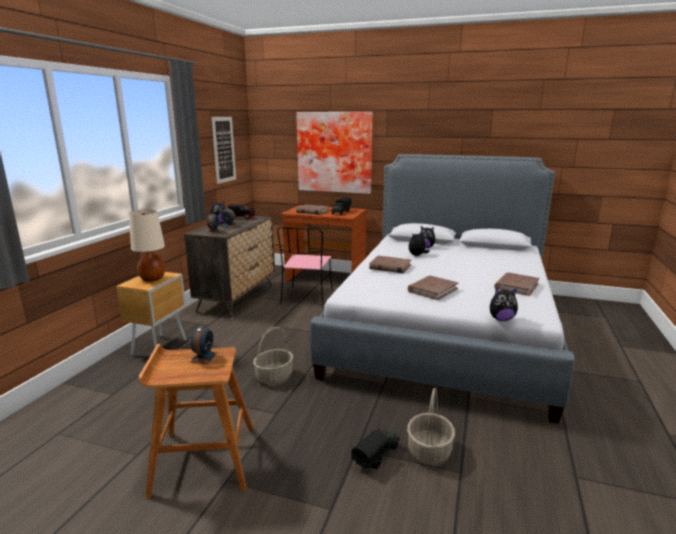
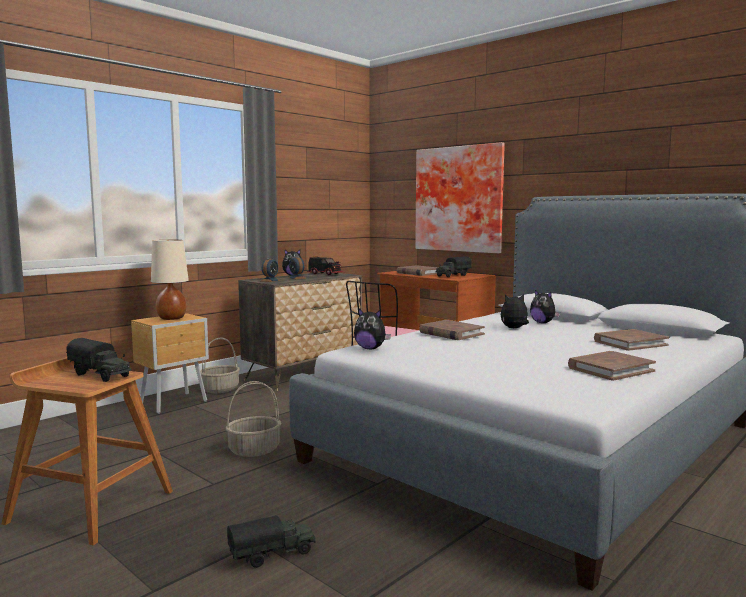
camera: 25 degrees right, 10 degrees down
(203, 357) = (100, 375): alarm clock -> toy truck
(224, 149) = (323, 194): picture -> none
(429, 451) = (346, 569): basket -> basket (220, 389)
(432, 290) = (468, 358): brown book -> brown book (630, 343)
(501, 319) = (518, 397): plush toy -> plush toy (370, 348)

